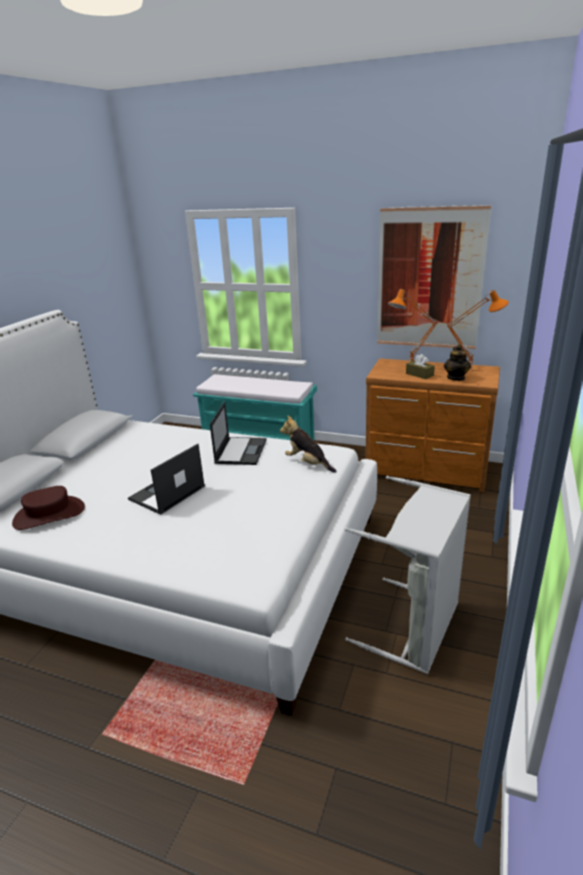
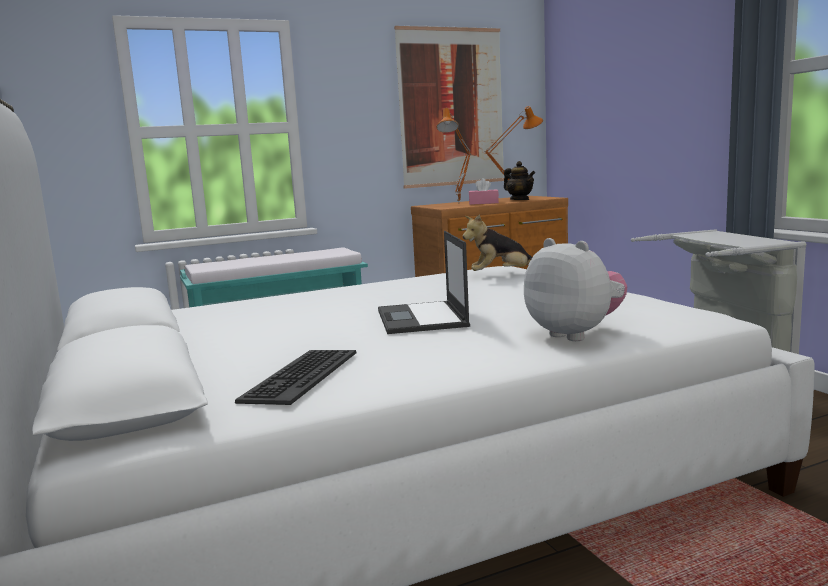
camera: 45 degrees left, 15 degrees down
(49, 514) = (300, 376): brown hat -> keyboard
(171, 552) = (575, 334): none -> plush toy
(241, 451) = (405, 286): laptop -> none
(419, 374) = (483, 203): brown tissue box -> pink tissue box

